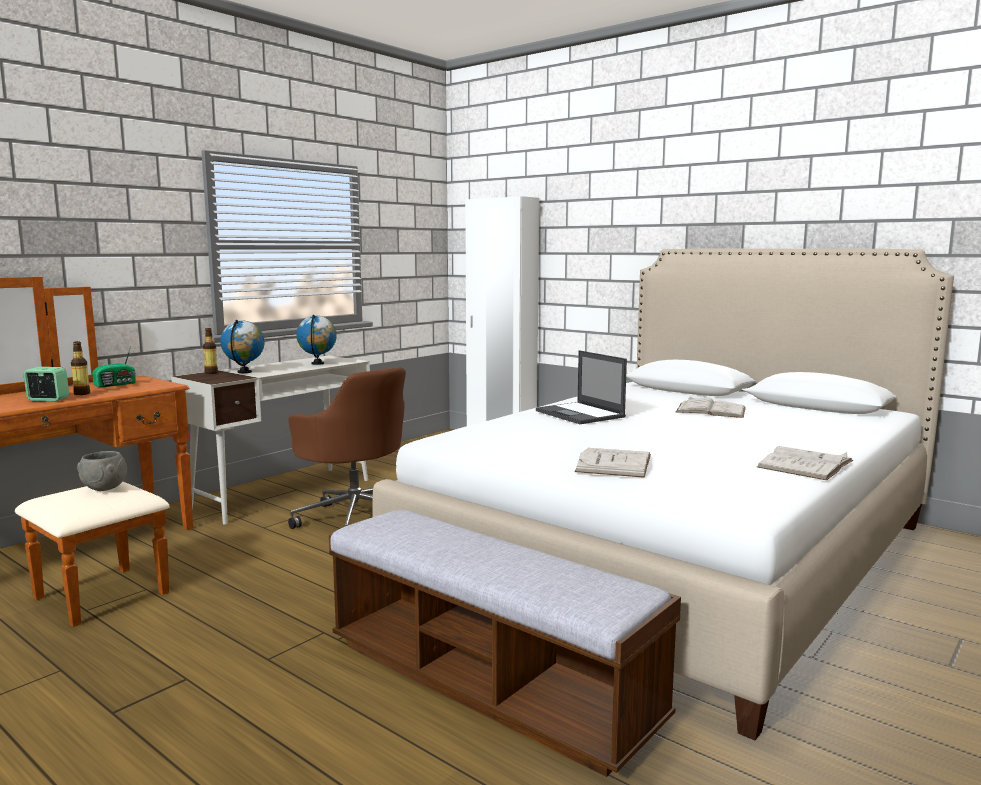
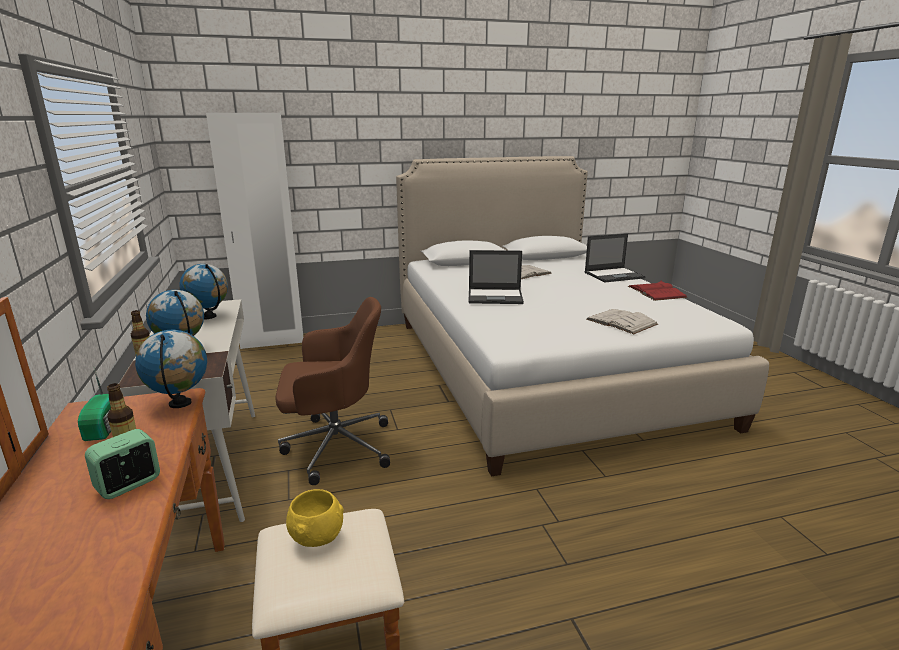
camera: 55 degrees left, 10 degrees up
(103, 489) = (316, 539): grey bowl -> yellow bowl
(158, 387) = (180, 403): none -> globe
(487, 683) = (657, 482): bench -> none
(805, 464) = (656, 292): white book -> red book
(826, 439) = (614, 275): none -> laptop

